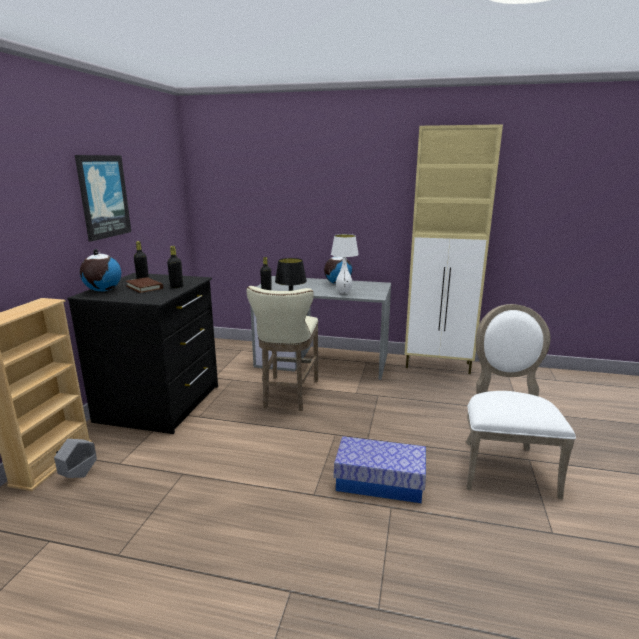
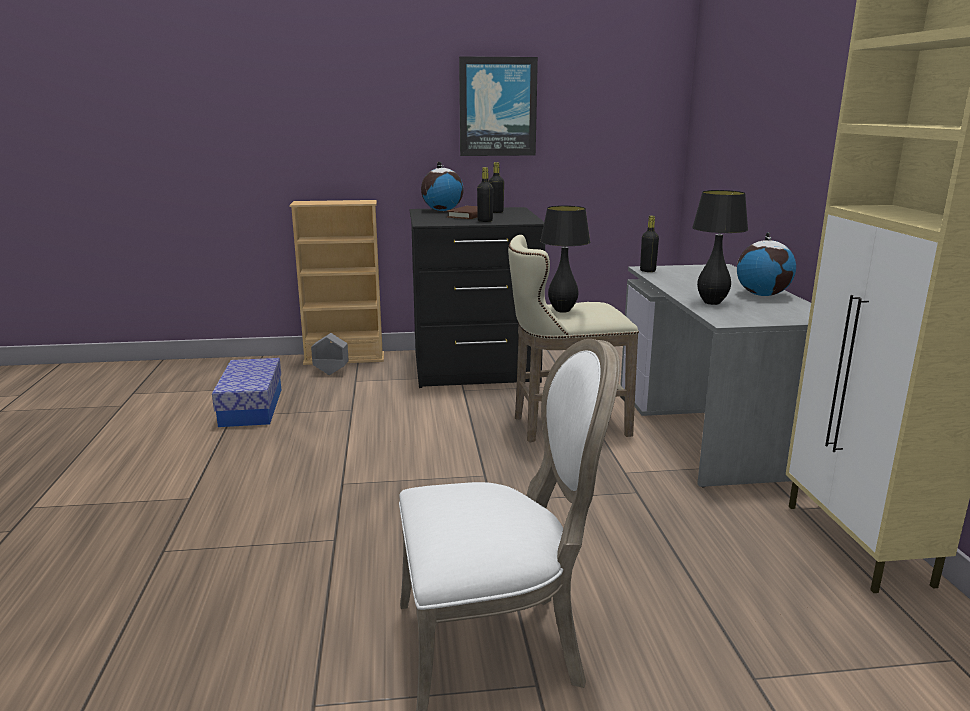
camera: 70 degrees right, 0 degrees up
(343, 292) = (712, 303): white table lamp -> black table lamp
(380, 482) = (386, 524): storage box -> storage box (251, 407)

